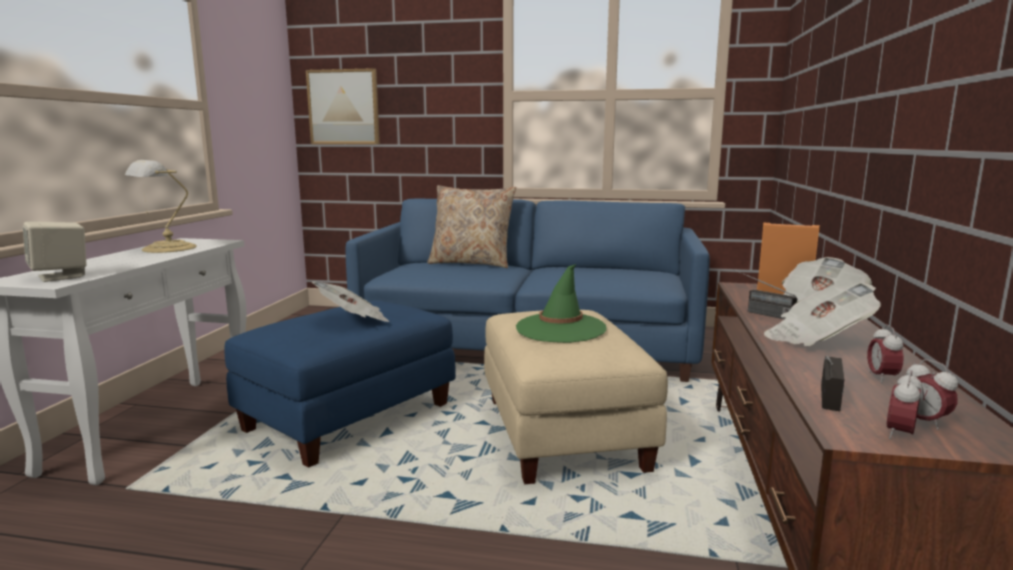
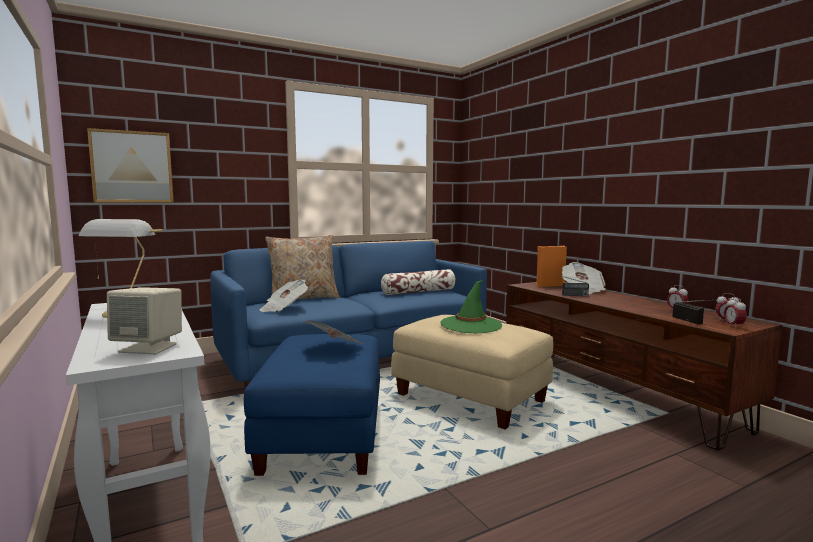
camera: 40 degrees left, 5 degrees down
(616, 275) = (419, 292): none -> pillow
(816, 339) = (619, 301): newspaper -> newspaper (284, 308)

